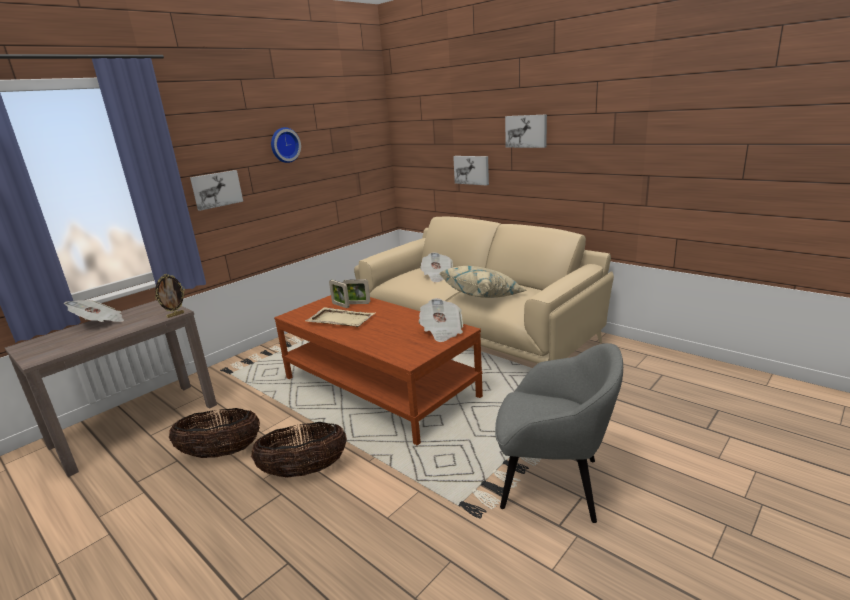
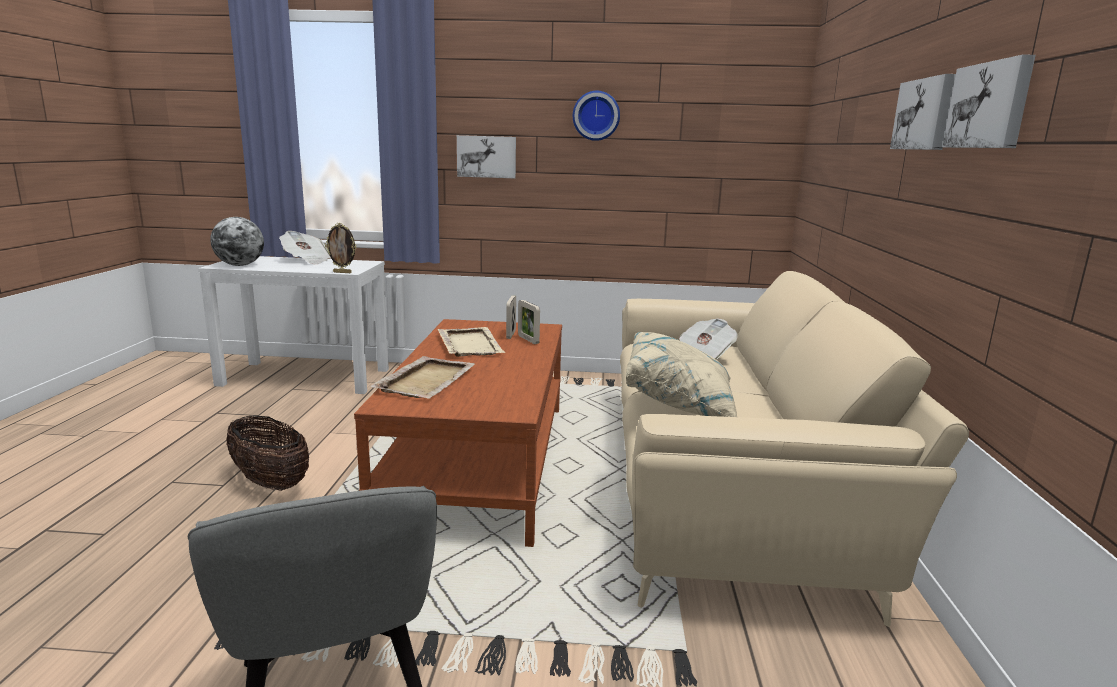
camera: 50 degrees right, 5 degrees down
(56, 350) = (240, 265): none -> globe
(136, 424) = (306, 377): brown console table -> white console table
(221, 453) = (281, 428): basket -> none
(385, 342) = (426, 380): none -> beige tray
(441, 331) = (495, 401): newspaper -> none
(472, 170) = (857, 194): picture -> picture (990, 105)

